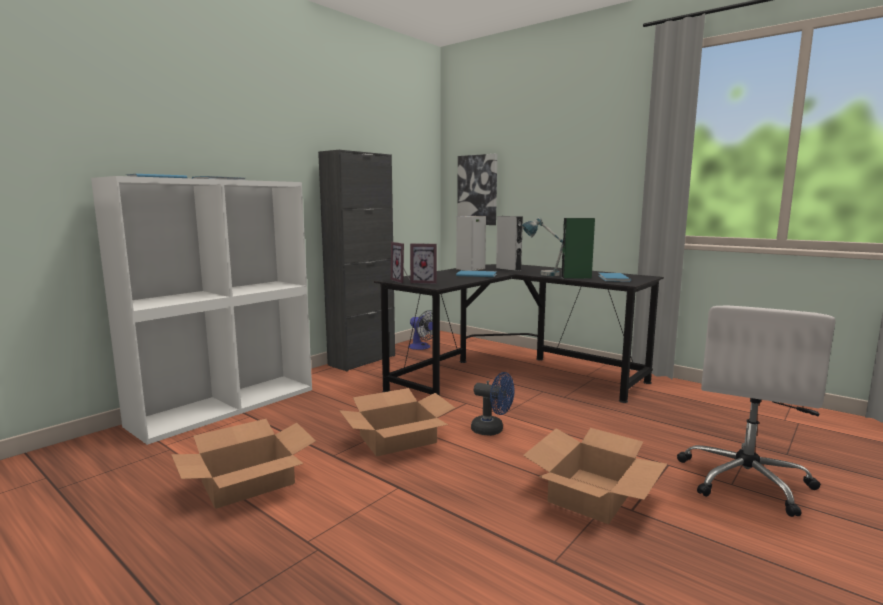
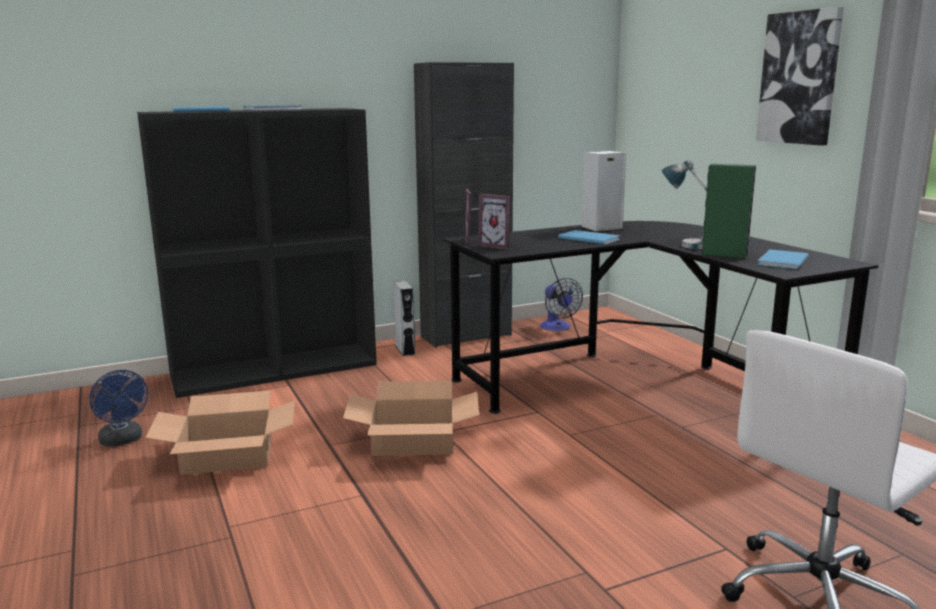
camera: 25 degrees right, 5 degrees up
(226, 406) = (276, 369): white bookcase -> black bookcase
(477, 190) = (659, 107): picture -> picture (799, 78)
(492, 430) = (534, 452): blue fan -> blue fan (123, 441)
(508, 269) = (655, 232): grey speaker -> grey speaker (405, 350)
(592, 494) = (574, 558): cardboard box -> none

